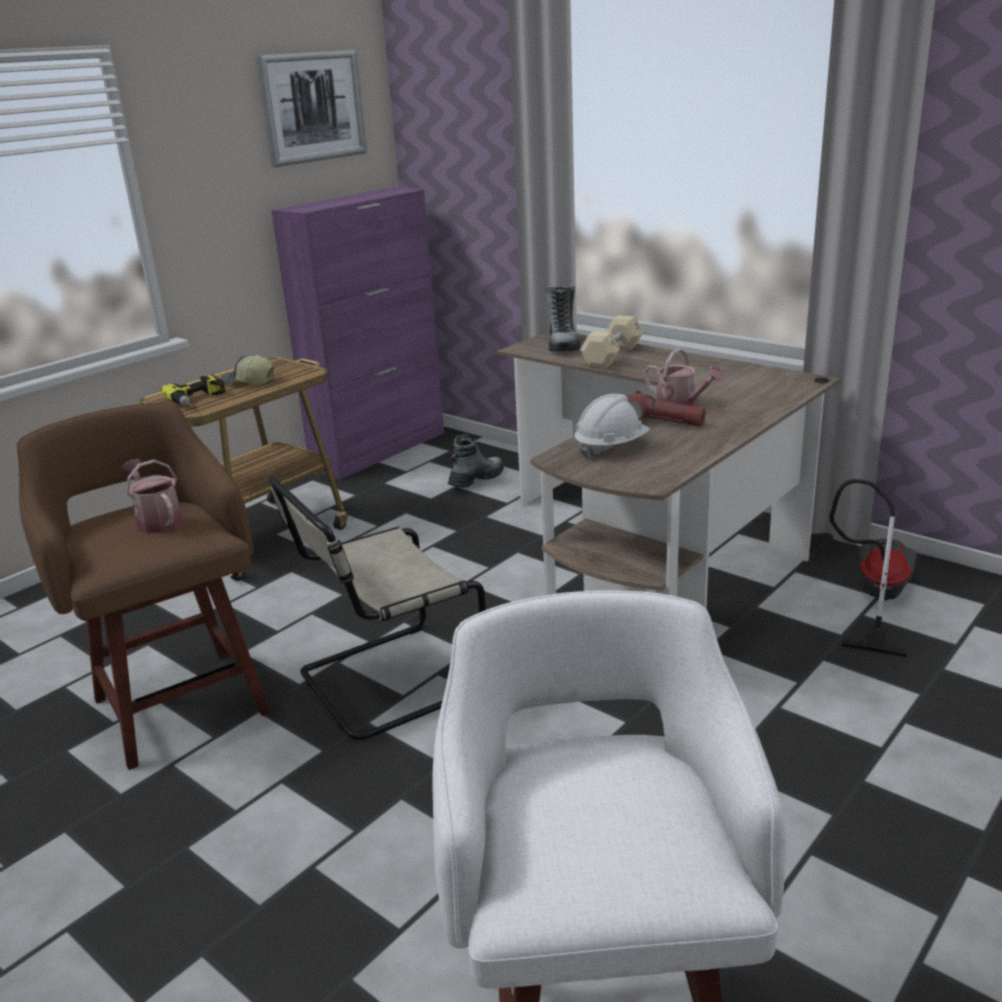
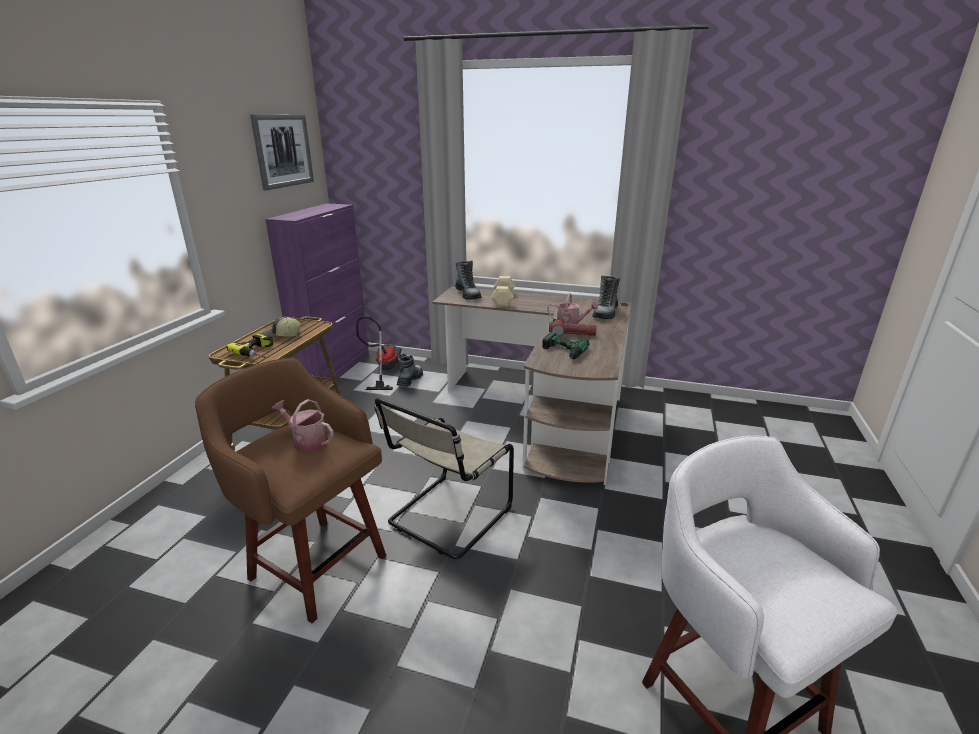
camera: 25 degrees left, 0 degrees up
(611, 447) = (561, 353): white hard hat -> power drill
(767, 392) = (605, 313): none -> boot
(874, 598) = (663, 414): vacuum cleaner -> vacuum cleaner (383, 370)

